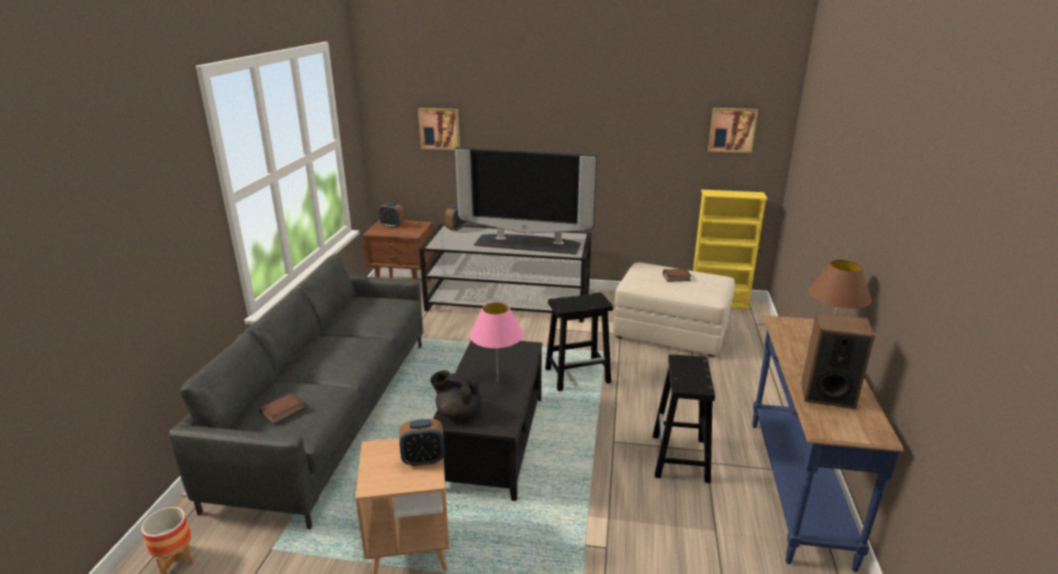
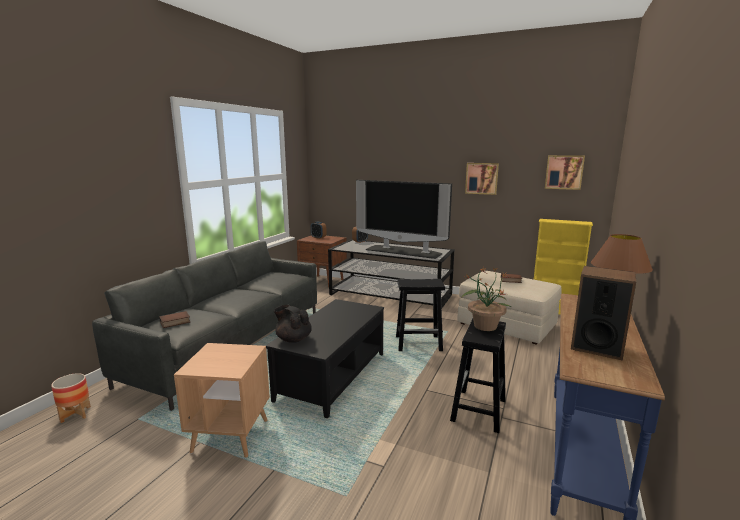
camera: 15 degrees right, 10 degrees down
(423, 459) = (240, 359): alarm clock -> none
(439, 128) = (354, 173): picture -> picture (481, 178)
(497, 381) = (335, 325): pink table lamp -> none
(687, 366) = (485, 326): none -> potted plant

